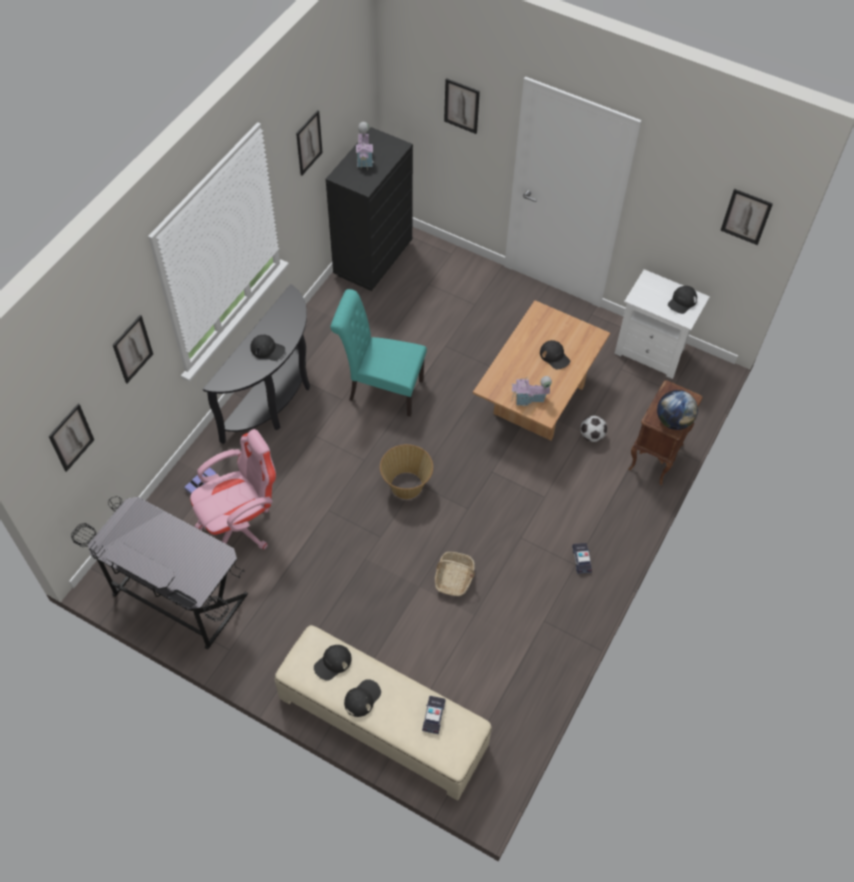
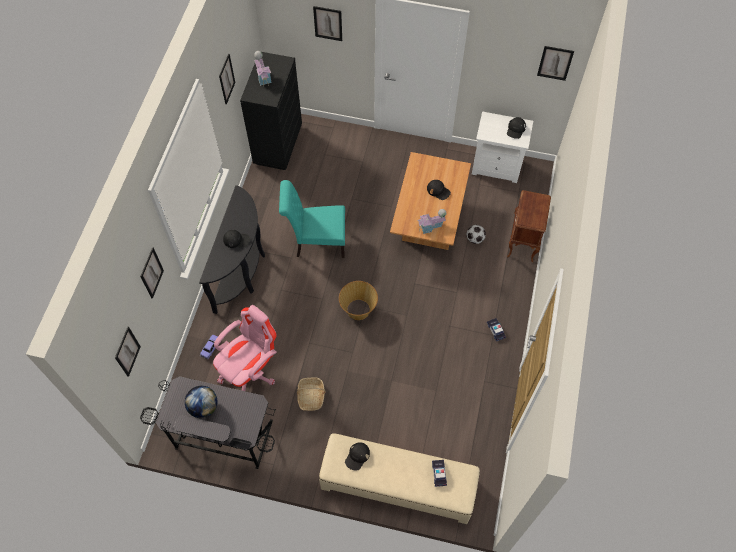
camera: 15 degrees left, 5 degrees up
(362, 698) = (386, 475): black cap -> none
(454, 578) = (413, 368): basket -> basket (311, 396)
(673, 421) = (537, 219): globe -> globe (203, 407)

